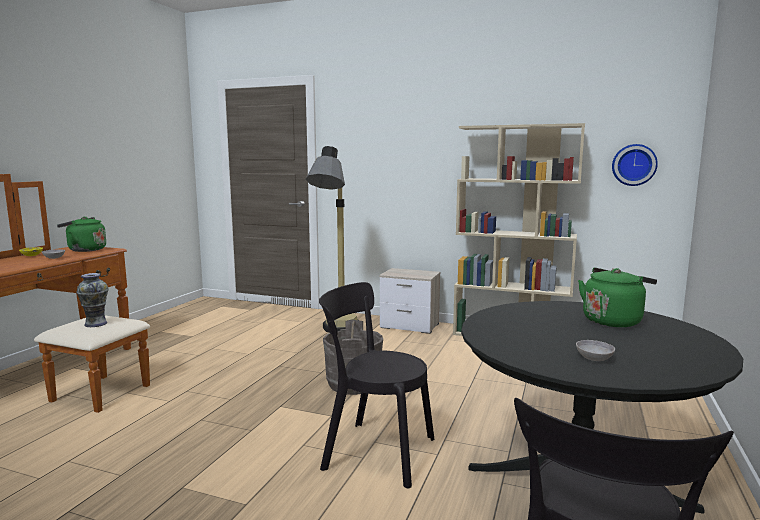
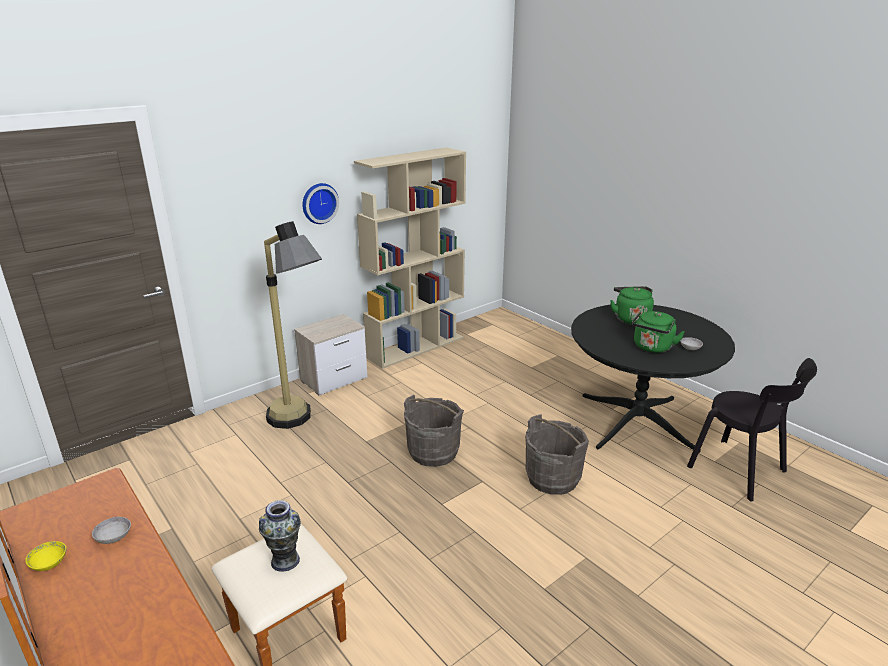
camera: 60 degrees left, 15 degrees up
(84, 250) = (73, 506): green kettle -> green kettle (652, 348)
(374, 452) = (552, 478): black chair -> grey bucket
(634, 165) = (474, 176): wall clock -> wall clock (319, 203)

